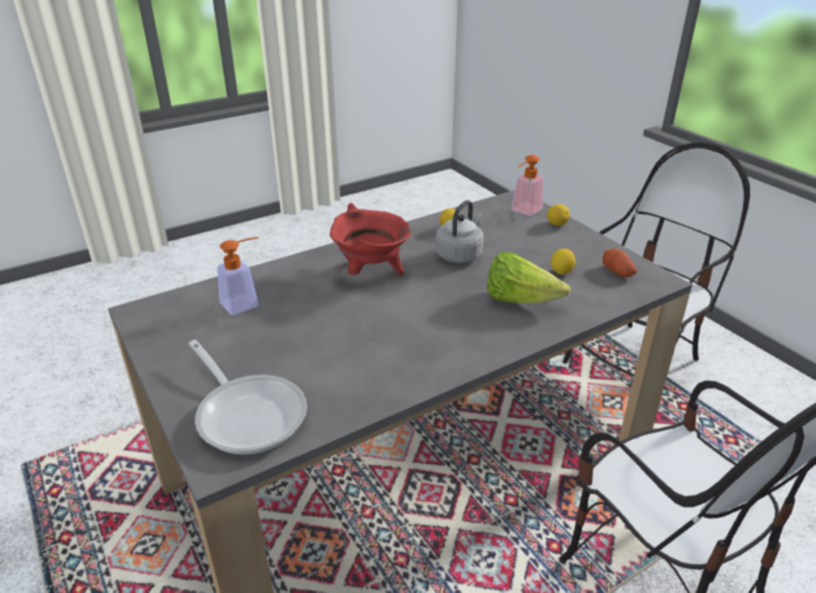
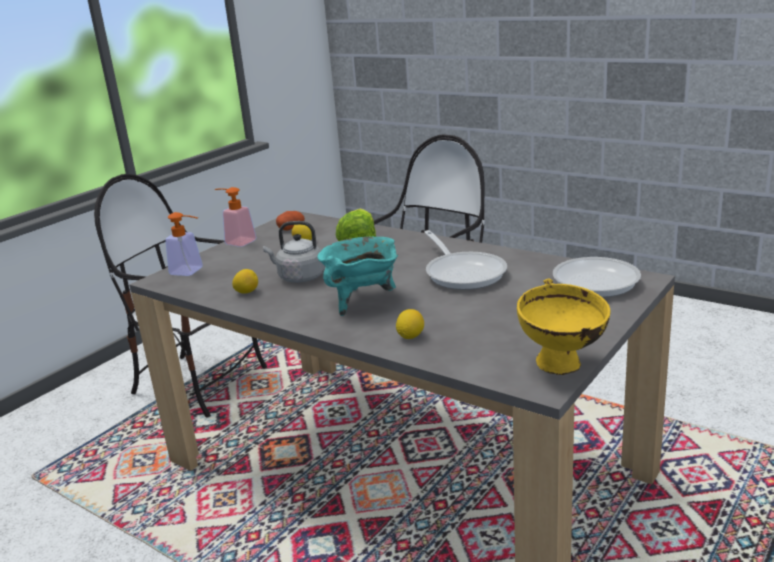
camera: 110 degrees left, 10 degrees down
(144, 328) = (563, 368): none -> yellow bowl
(245, 303) = (467, 338): soap dispenser -> soap dispenser (236, 241)
(371, 273) = (363, 301): red cooking pot -> turquoise cooking pot
(377, 342) = (463, 273): none -> frying pan
(557, 224) = (214, 256): lemon -> lemon (410, 336)

